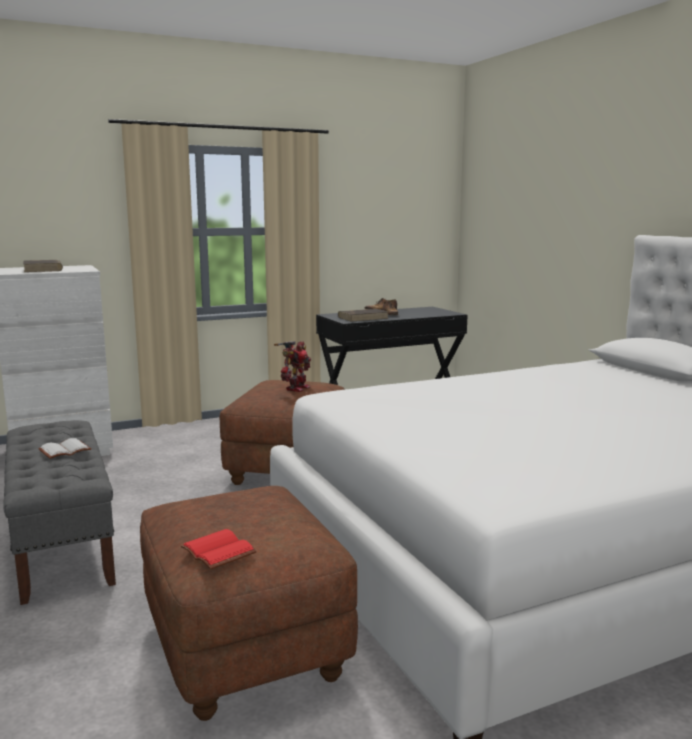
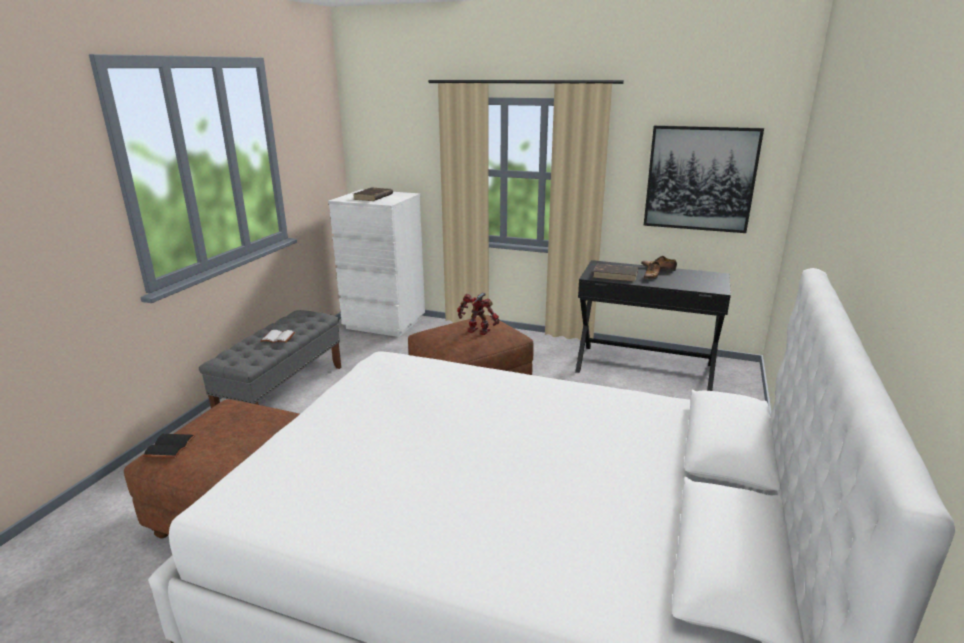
camera: 45 degrees right, 10 degrees up
(220, 551) = (171, 447): red book -> black book
(296, 388) = (478, 332): toy robot -> toy robot turned 135 degrees counterclockwise
(393, 224) = (700, 179): none -> picture

